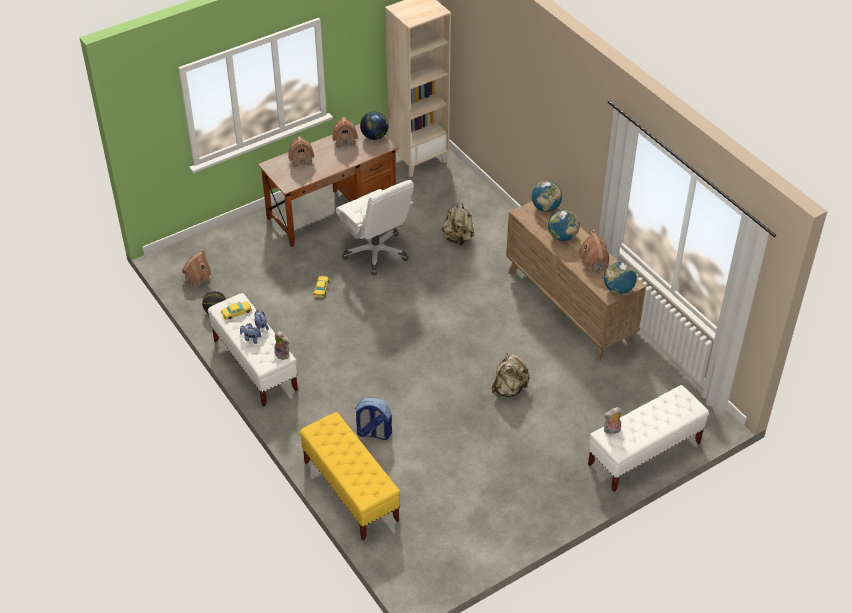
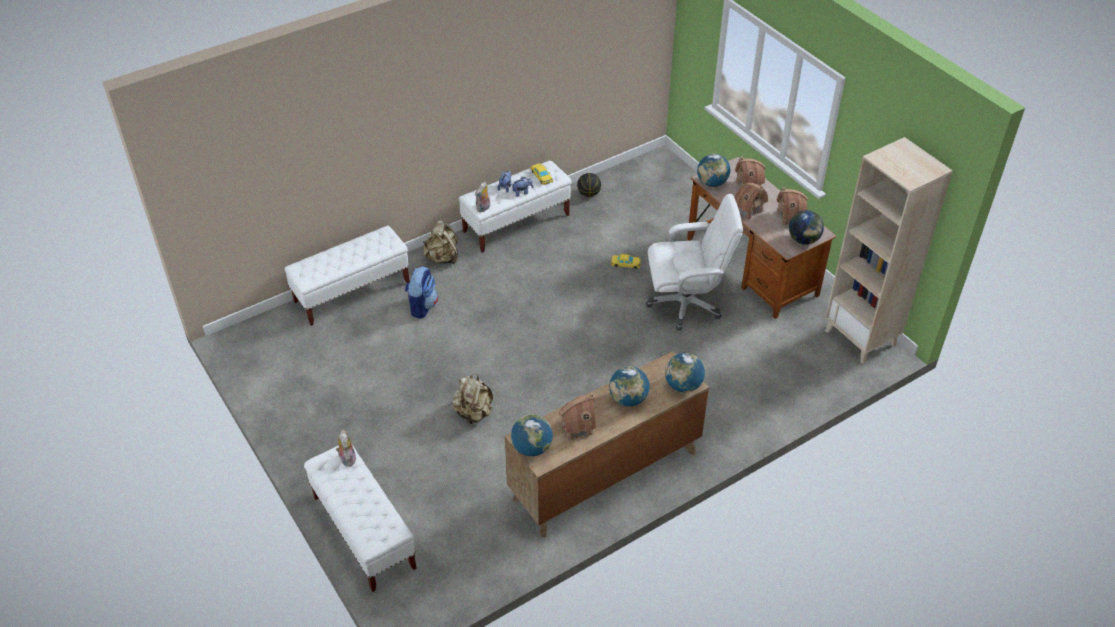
camera: 90 degrees right, 0 degrees up
(197, 279) = (633, 179): toy house -> toy house (748, 210)
(294, 181) = (712, 183): none -> globe
(350, 491) = (352, 292): yellow bench -> white bench
(376, 252) = (686, 304): white office chair -> white office chair turned 150 degrees counterclockwise
(458, 238) = (718, 373): beige backpack -> beige backpack (442, 258)

